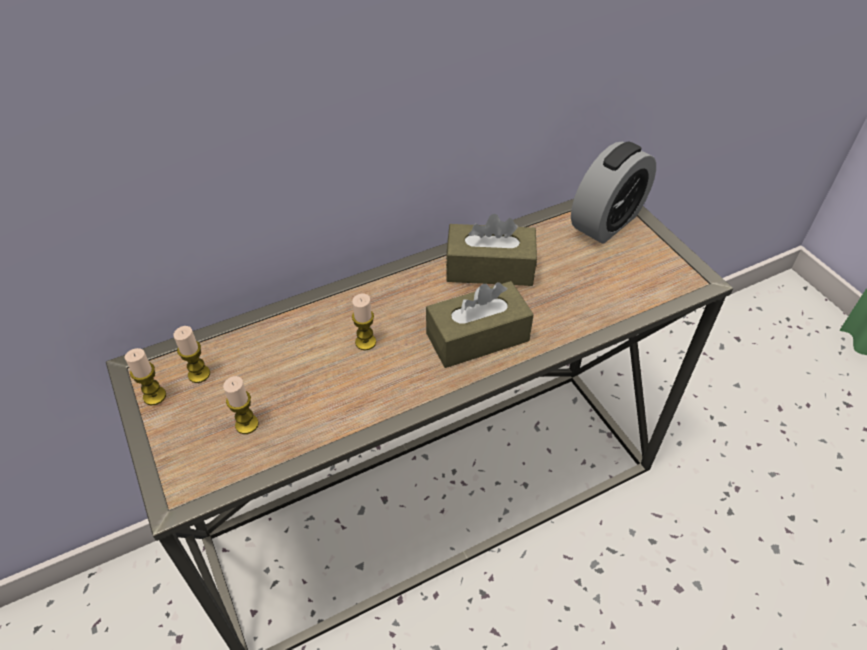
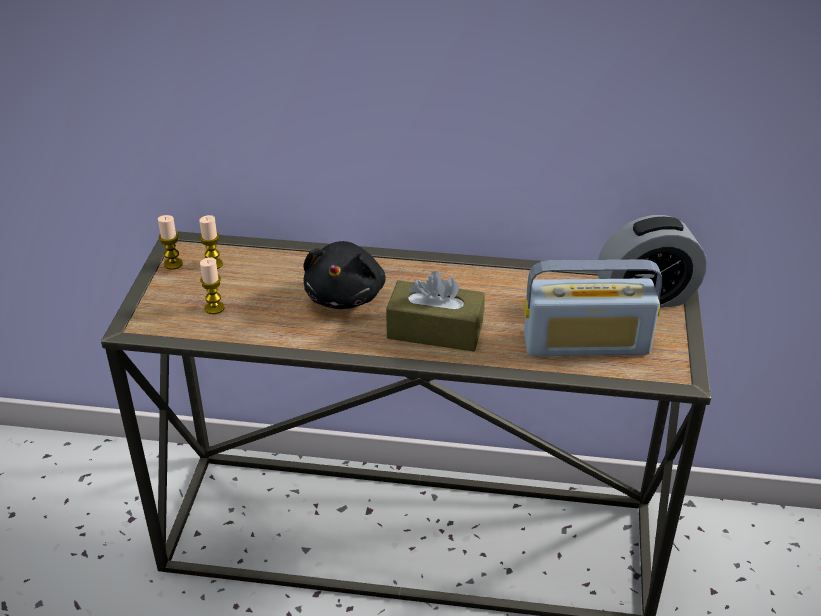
camera: 35 degrees right, 10 degrees down
(365, 342) = (346, 296): candle -> black plush toy
(489, 268) = (497, 288): brown tissue box -> none
(604, 286) = (586, 343): none -> radio

